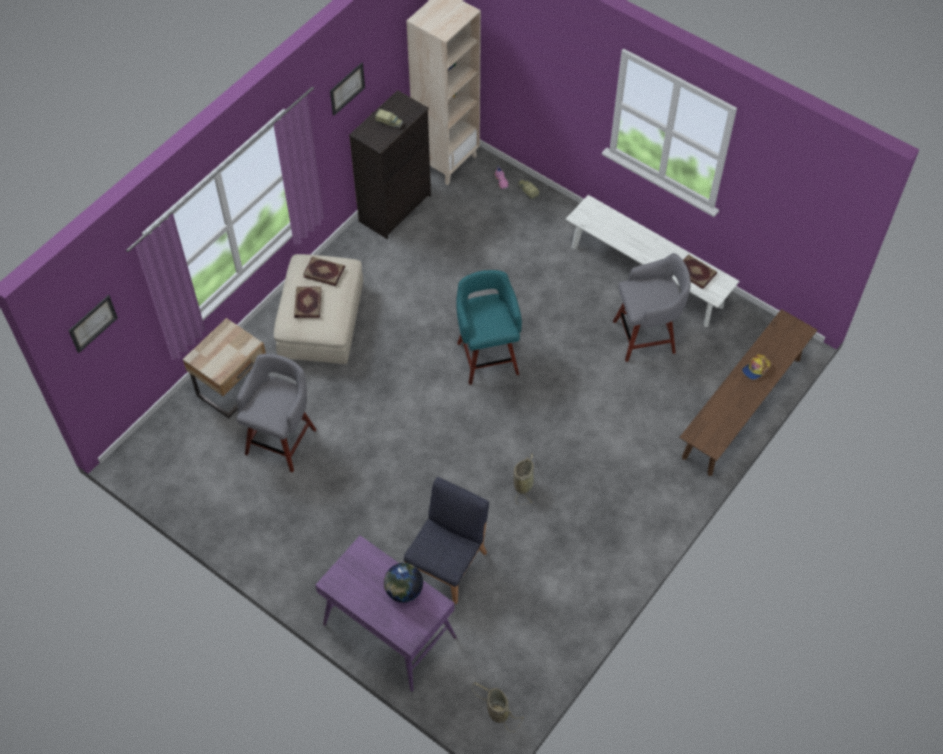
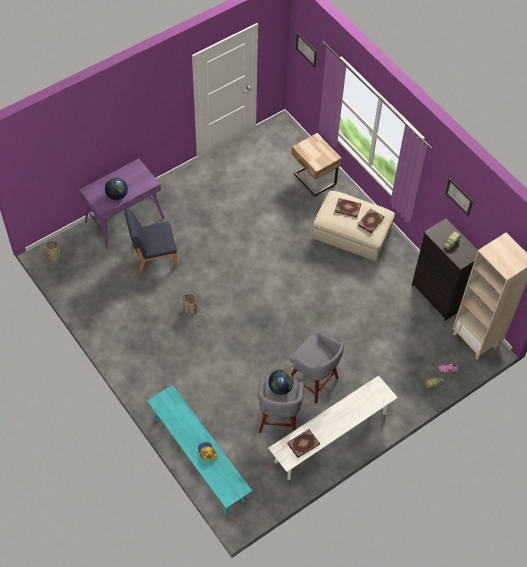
camera: 105 degrees right, 0 degrees up
(282, 440) = (269, 196): grey stool -> grey stool (314, 381)
(448, 565) = (153, 257): blue chair -> blue chair turned 120 degrees clockwise
(487, 356) = (294, 317): turquoise stool -> none
(645, 296) = (280, 388): none -> globe
(742, 407) = (199, 459): brown bench -> turquoise bench

